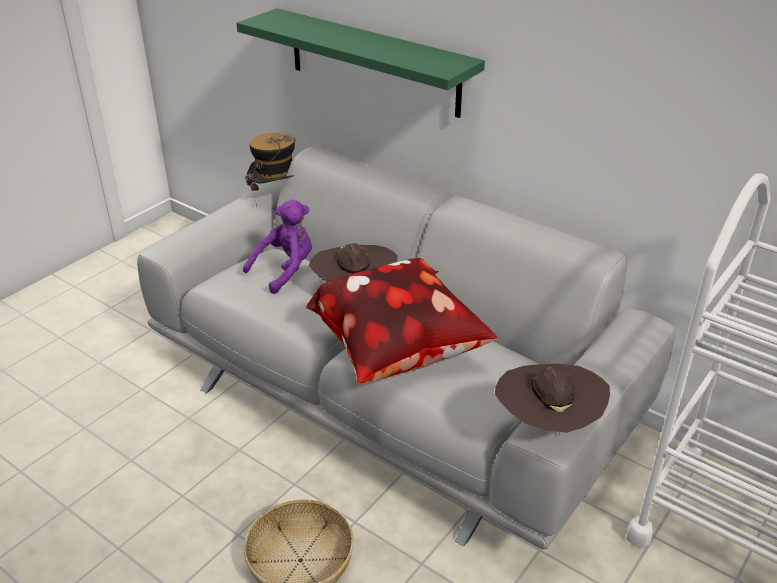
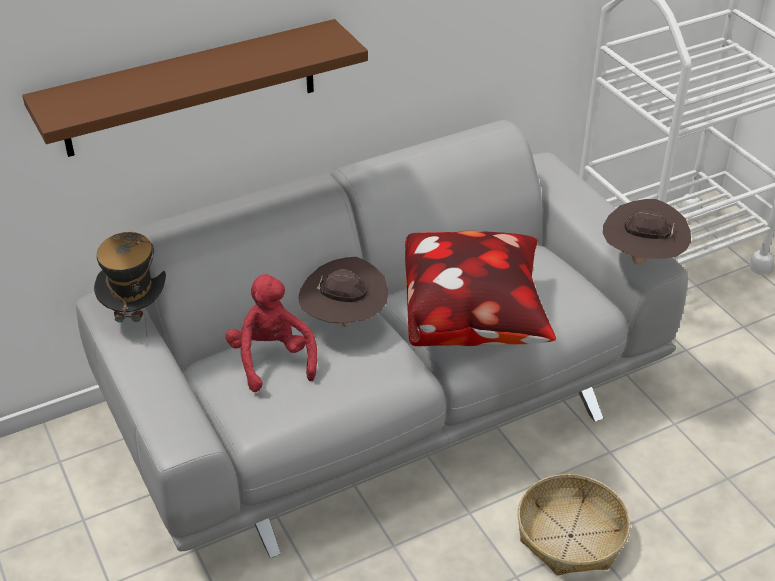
camera: 65 degrees left, 5 degrees up
(285, 270) = (272, 359): purple plush toy -> red plush toy
(373, 62) = (190, 88): green shelf -> brown shelf

